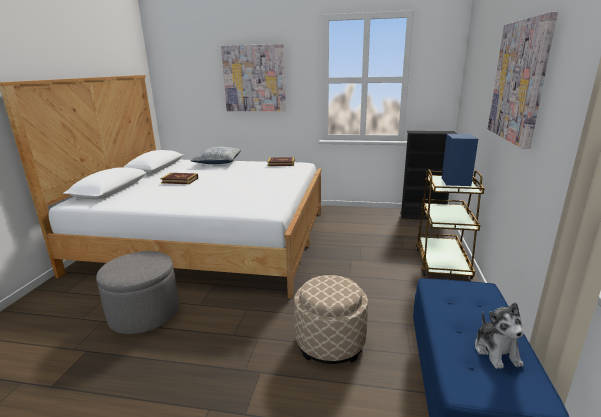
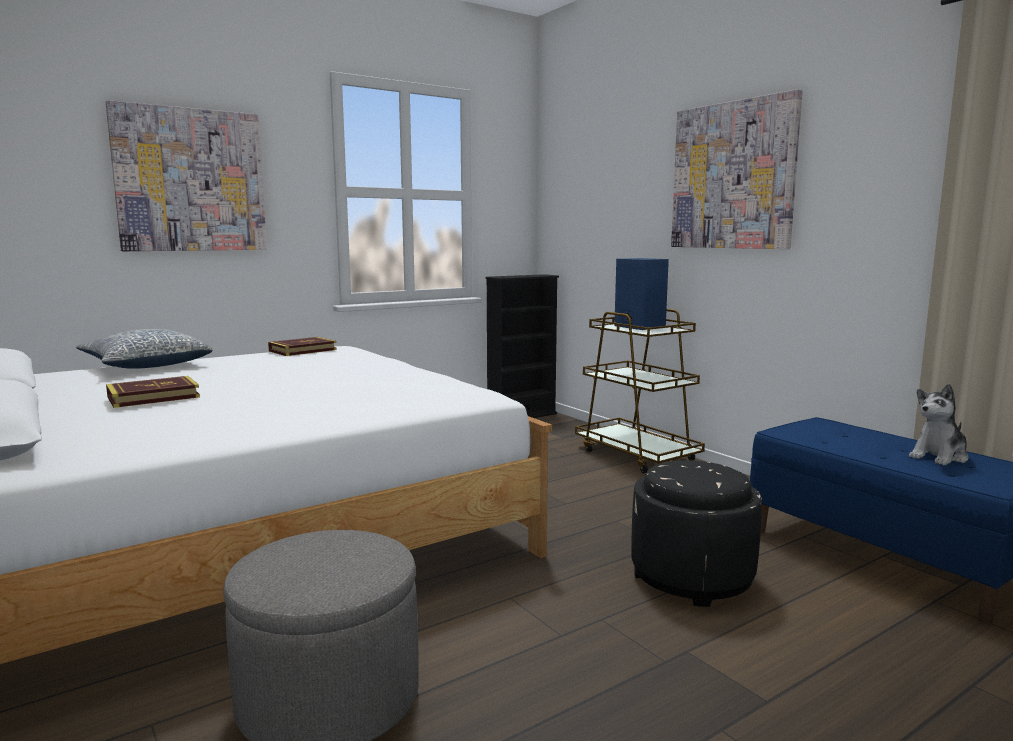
camera: 45 degrees left, 10 degrees down
(330, 342) = (691, 577): beige ottoman -> black ottoman
(496, 351) = (939, 457): plush toy -> plush toy turned 105 degrees clockwise

